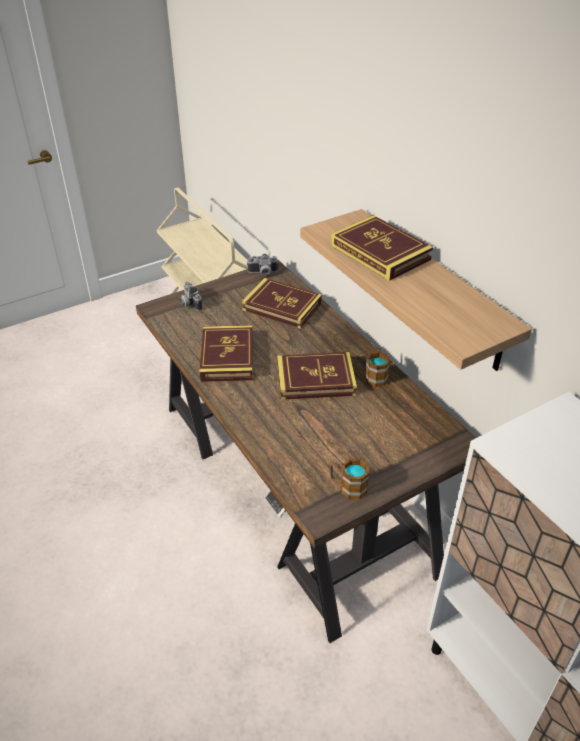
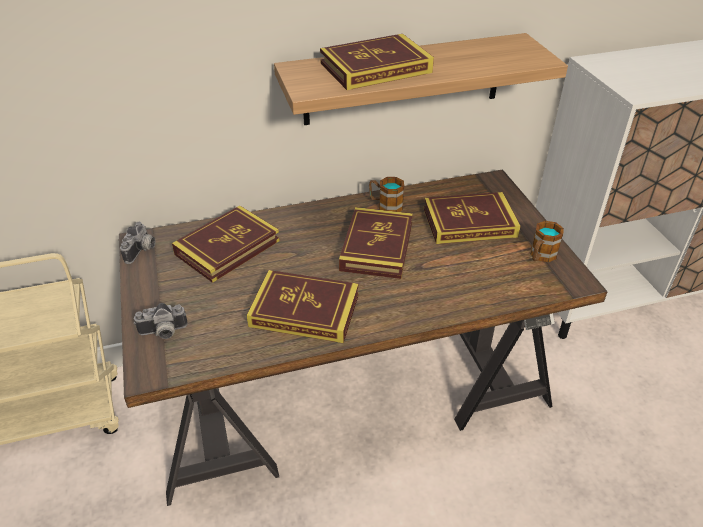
camera: 75 degrees left, 0 degrees up
(377, 432) = (469, 222): none -> book

